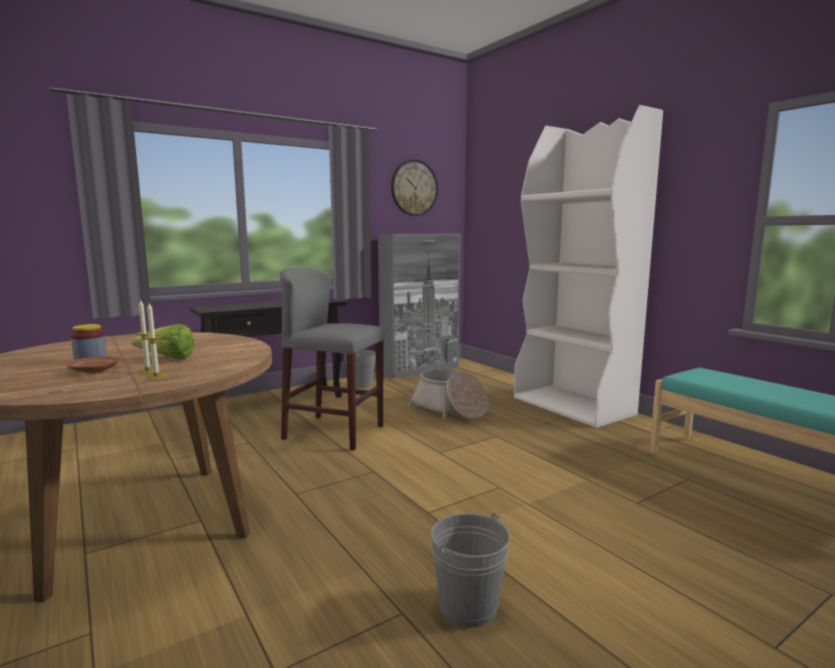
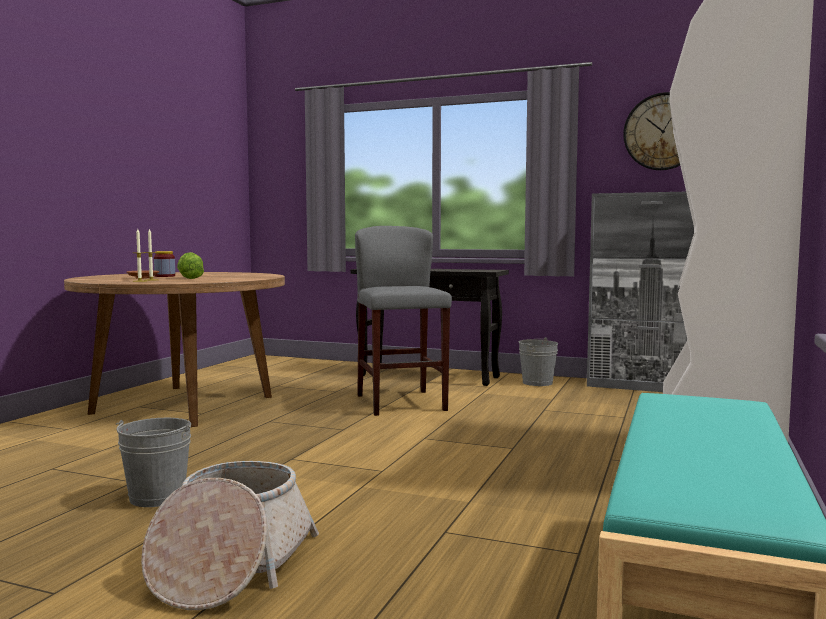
camera: 55 degrees right, 5 degrees down
(450, 409) = (548, 420): basket -> basket (231, 565)

